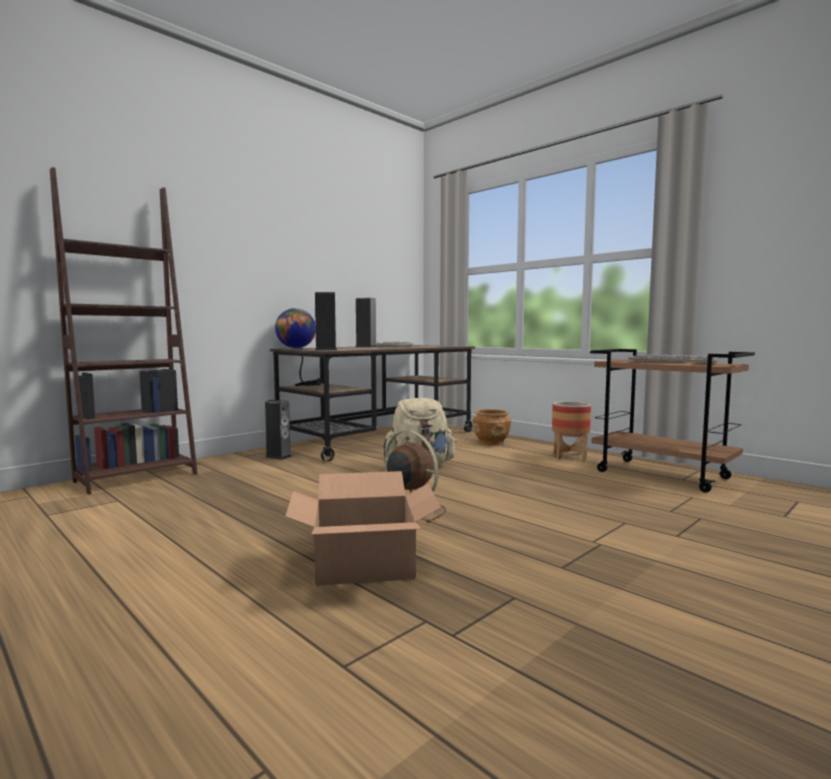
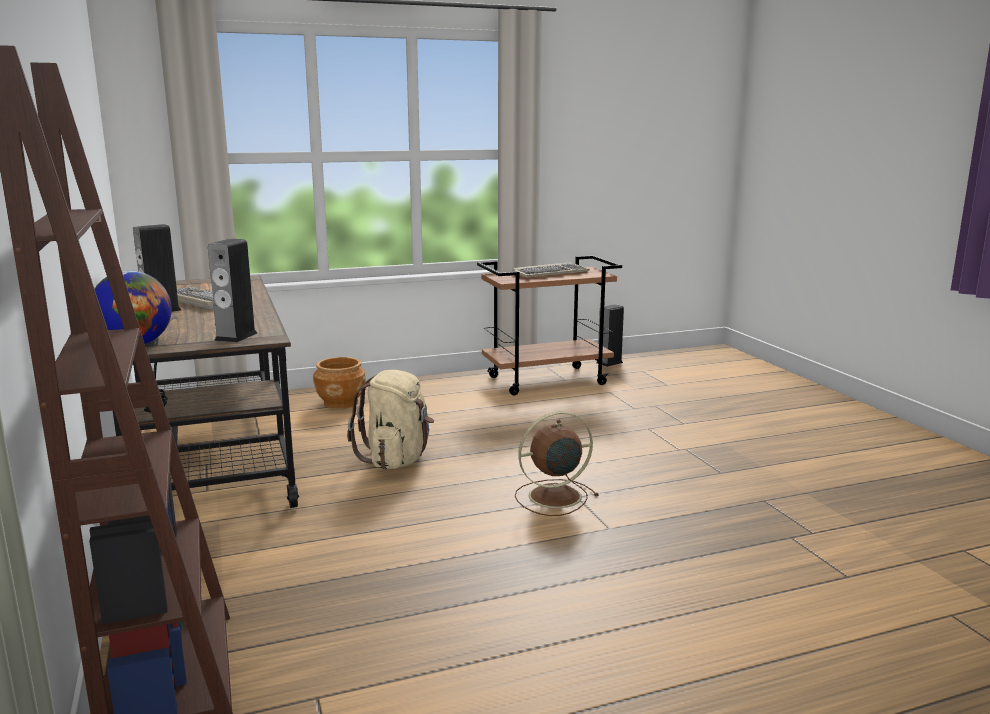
camera: 65 degrees left, 10 degrees up
(278, 456) = (210, 538): speaker -> speaker (609, 362)
(365, 563) = (680, 541): cardboard box -> none
(569, 456) = (448, 390): planter -> none

